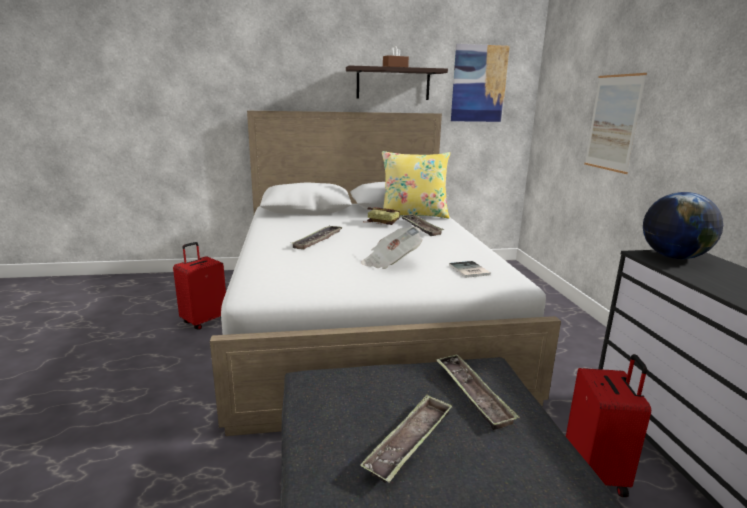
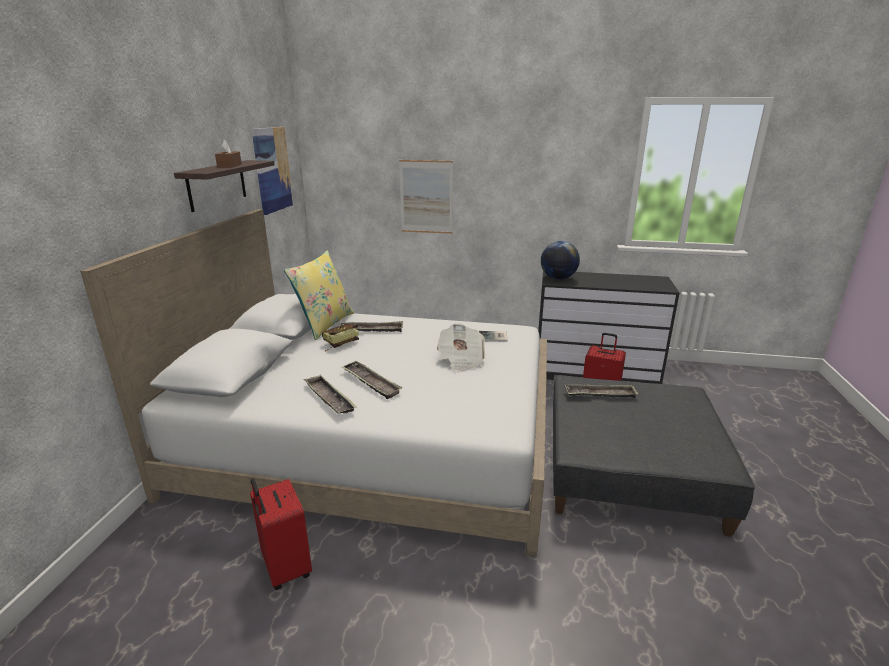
camera: 70 degrees left, 5 degrees up
(410, 442) = (646, 424): tray -> tray (329, 398)

